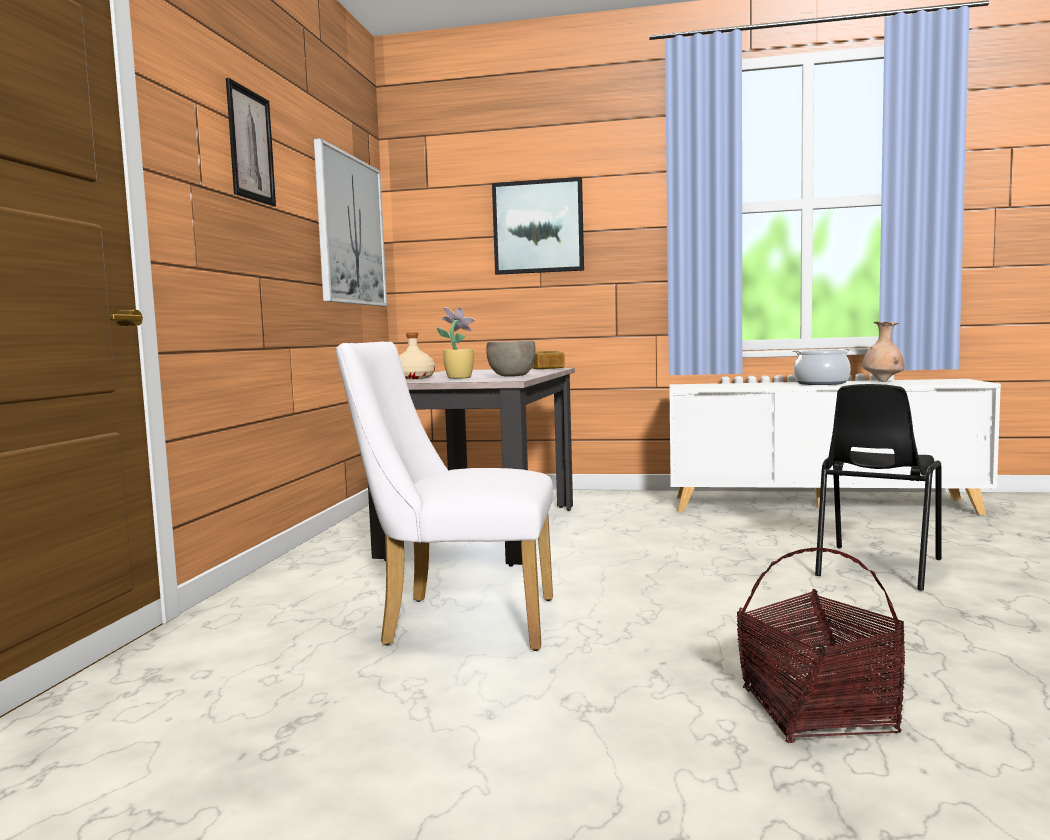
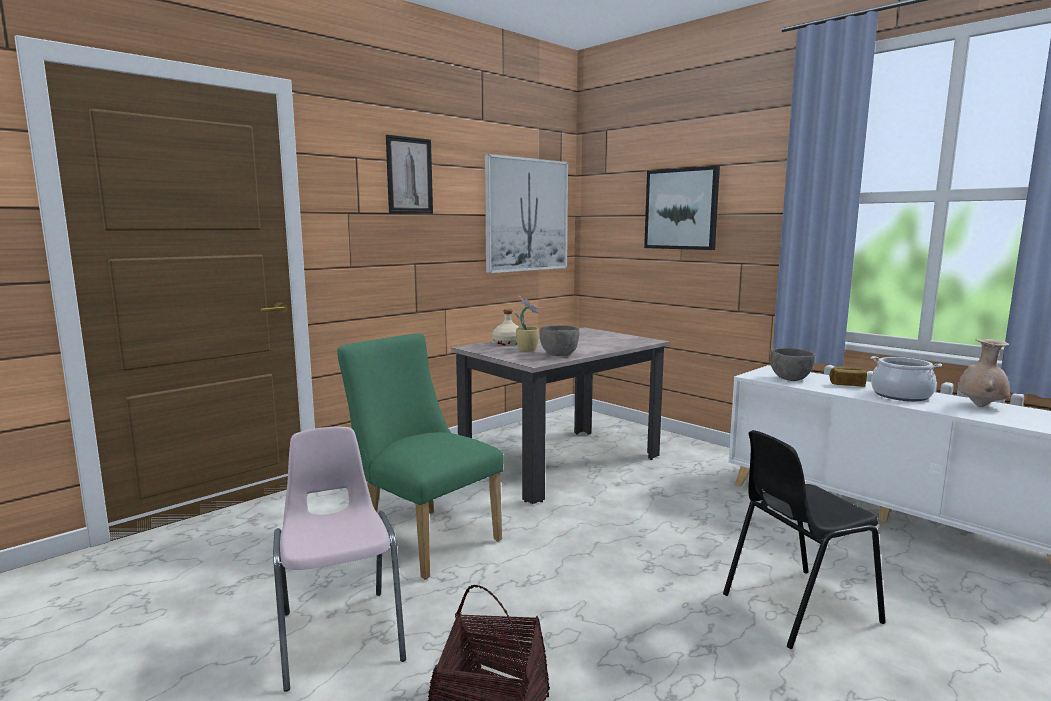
camera: 35 degrees right, 5 degrees up
(457, 622) = (423, 537): white chair -> green chair
(543, 725) = (341, 635): none -> pink chair
(547, 369) = (639, 341): bread -> bread (847, 385)
(717, 386) = (790, 379): none -> grey bowl

